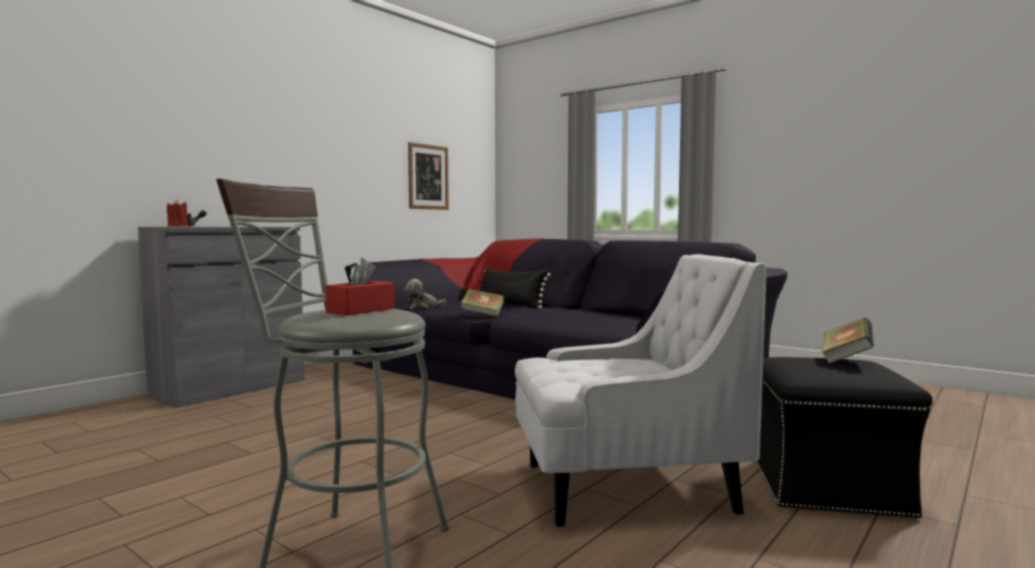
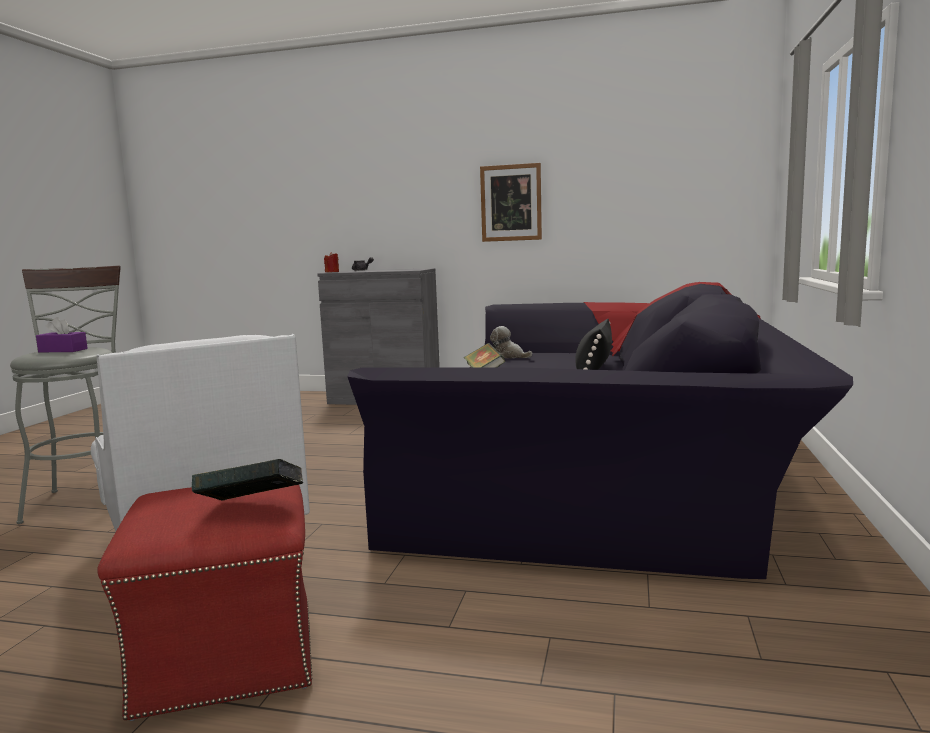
camera: 65 degrees right, 5 degrees up
(361, 310) = (63, 350): red tissue box -> purple tissue box
(428, 177) = (640, 201): picture -> picture (511, 203)
(829, 488) = (225, 656): black ottoman -> red ottoman

